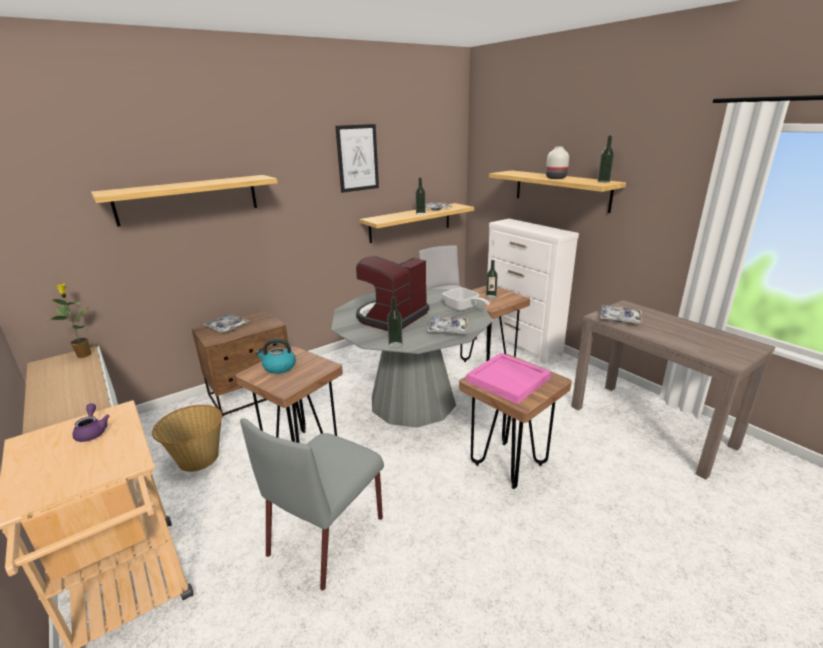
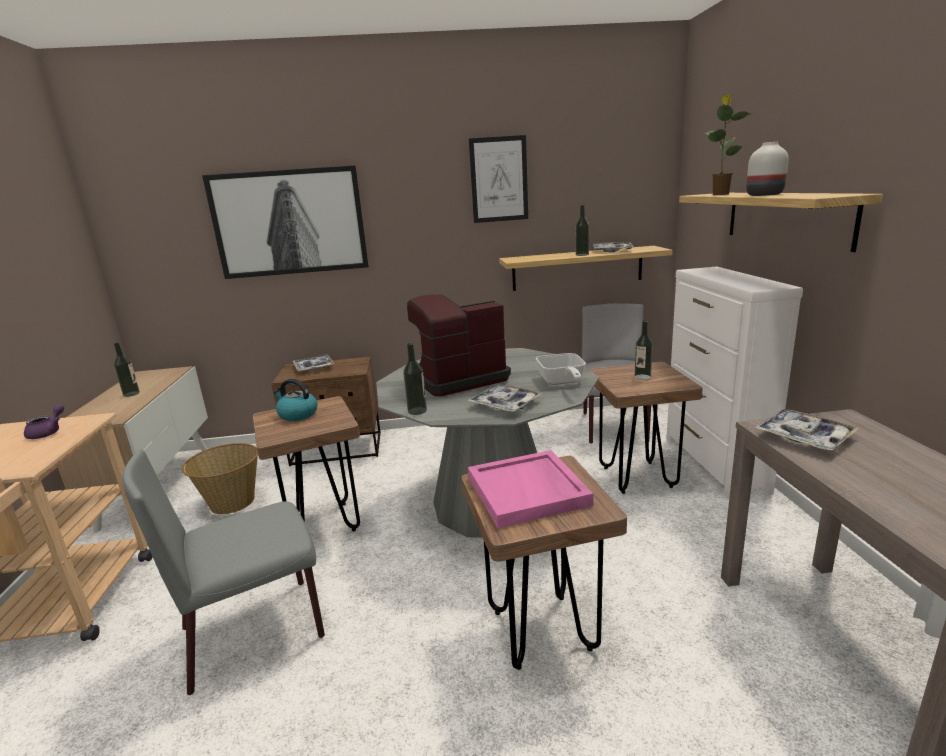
camera: 30 degrees right, 5 degrees down
(84, 354) = (175, 371): potted plant -> potted plant (720, 194)
(188, 199) = (289, 223): shelf -> picture
(603, 181) = (837, 194): bottle -> bottle (131, 394)

